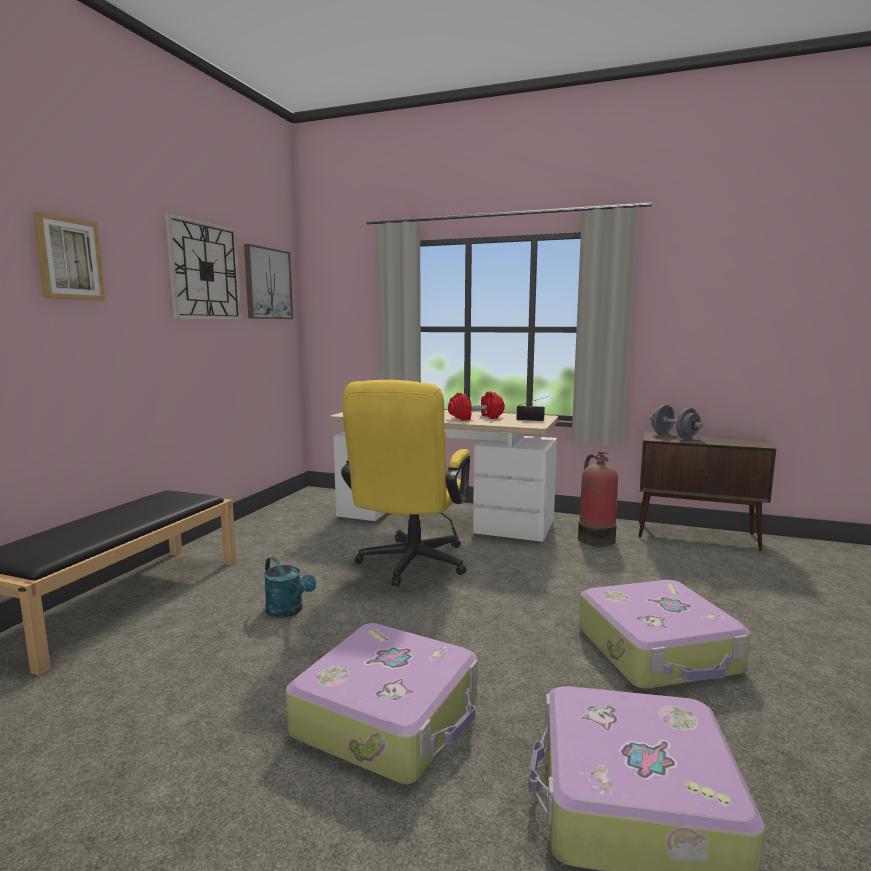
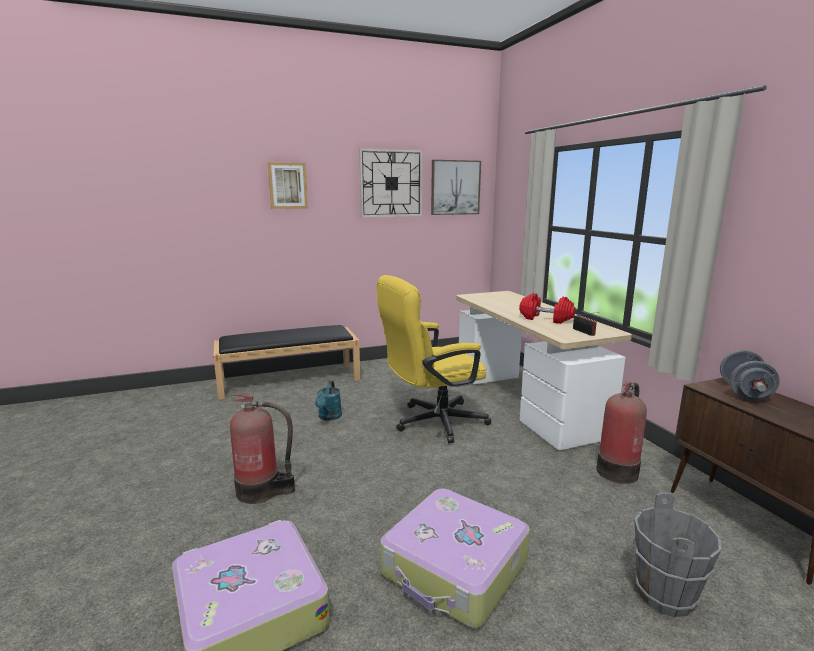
camera: 50 degrees right, 5 degrees up
(389, 717) = (262, 491): suitcase -> fire extinguisher
(747, 590) = (665, 596): none -> grey bucket

